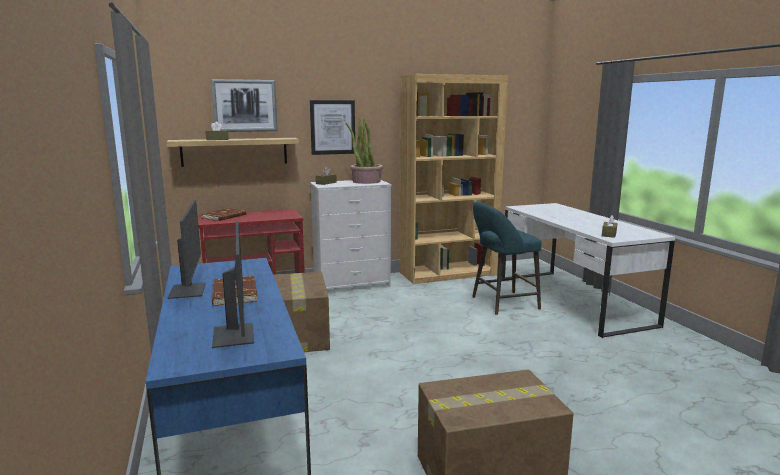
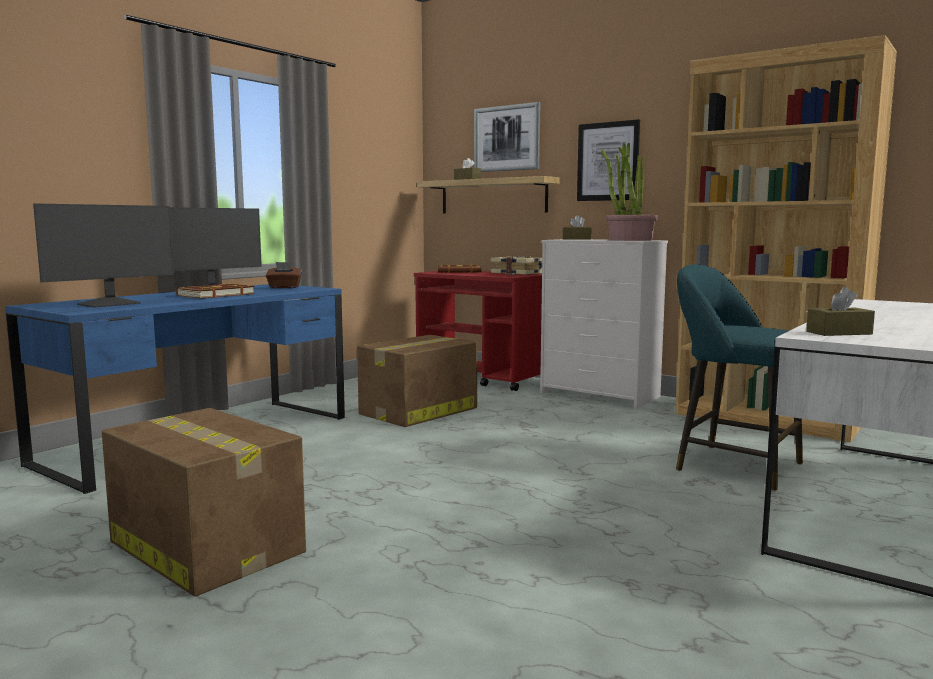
camera: 55 degrees right, 5 degrees down
(219, 268) = (284, 287): none -> brown tissue box
(276, 212) = (517, 273): none -> book

